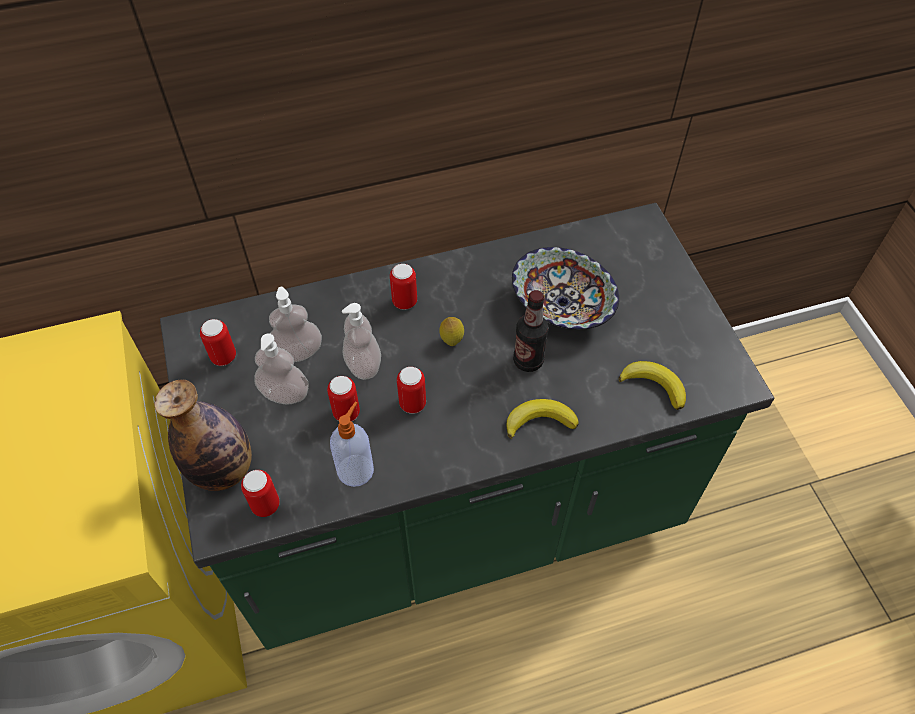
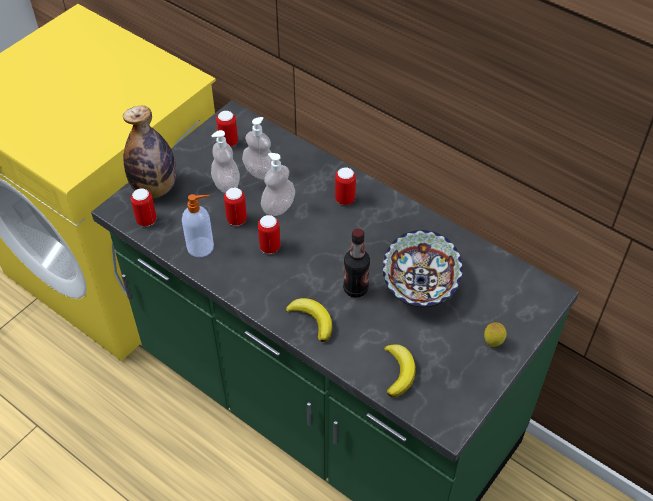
camera: 55 degrees right, 5 degrees down
(451, 341) = (335, 240): lemon -> lemon (492, 343)

